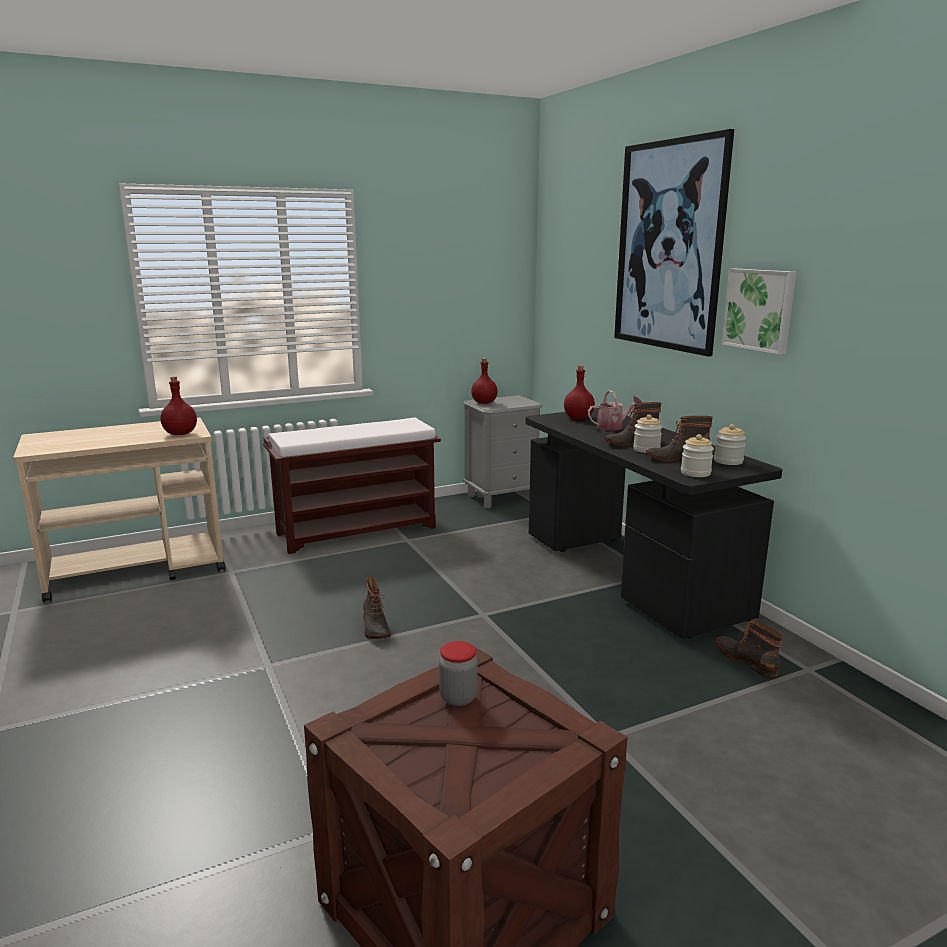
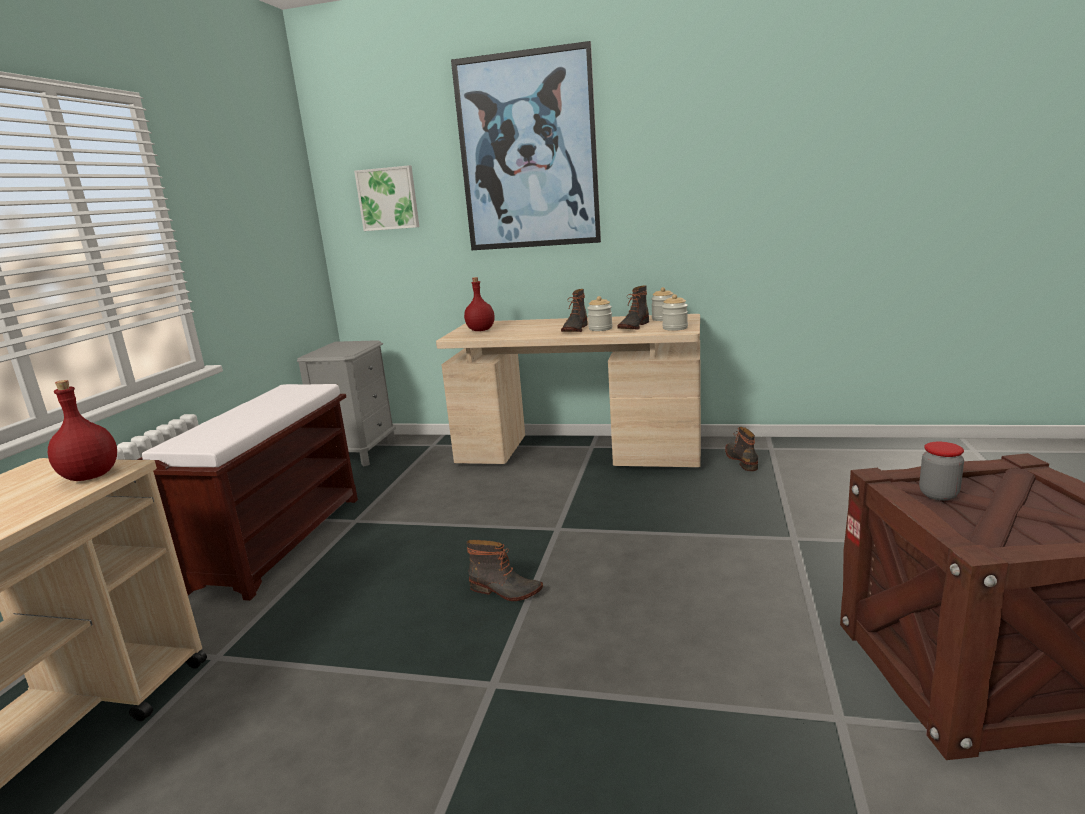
camera: 50 degrees left, 0 degrees up
(484, 403) = (325, 353): red bottle -> none
(613, 426) = (525, 326): watering can -> none
(629, 574) = (578, 453): black desk -> beige desk
(747, 660) = (742, 460): boot -> boot turned 75 degrees clockwise
(760, 310) = (647, 193): picture -> picture (388, 198)

